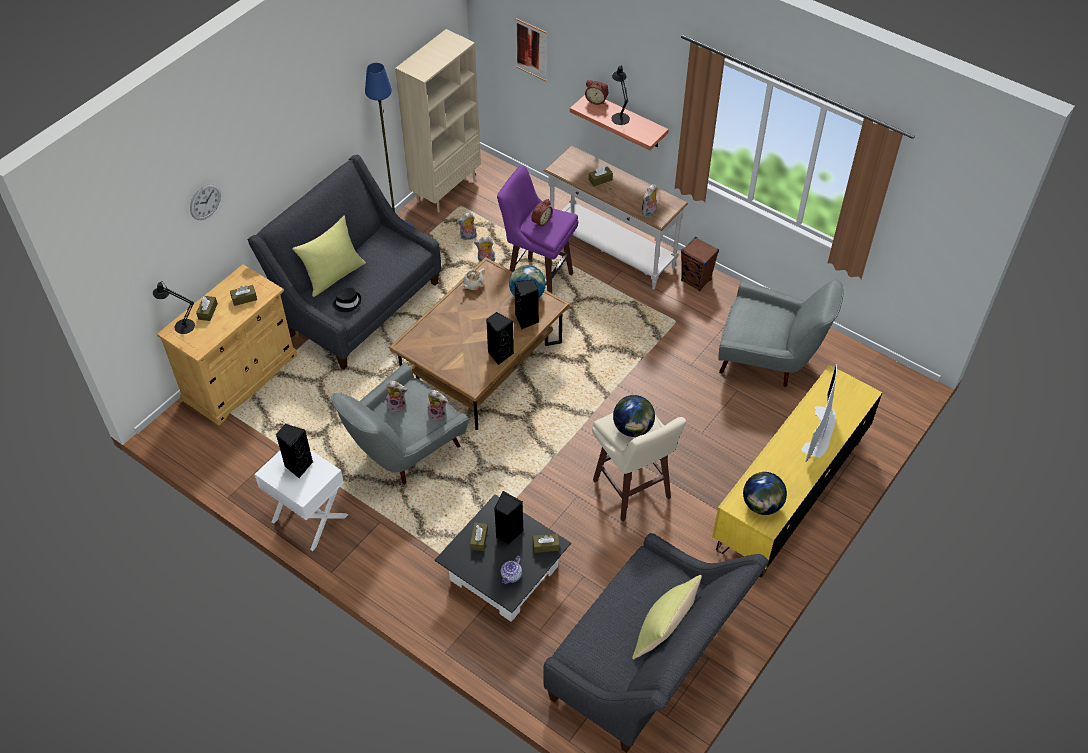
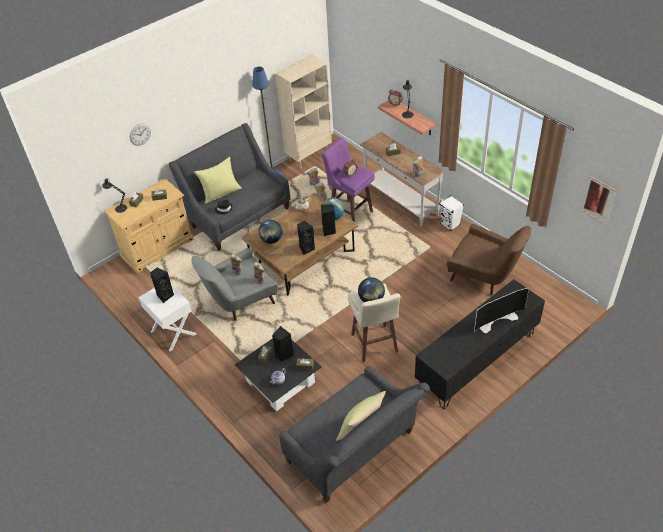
camera: 15 degrees right, 5 degrees down
(531, 49) = (361, 70): picture -> picture (599, 200)
(696, 280) = (450, 224): brown speaker -> white speaker
(762, 505) = (444, 358): globe -> globe (271, 240)
(768, 360) = (484, 277): grey armchair -> brown armchair
(789, 494) = (476, 360): yellow tv stand -> black tv stand
(821, 432) = (497, 319): television -> television turned 150 degrees counterclockwise

